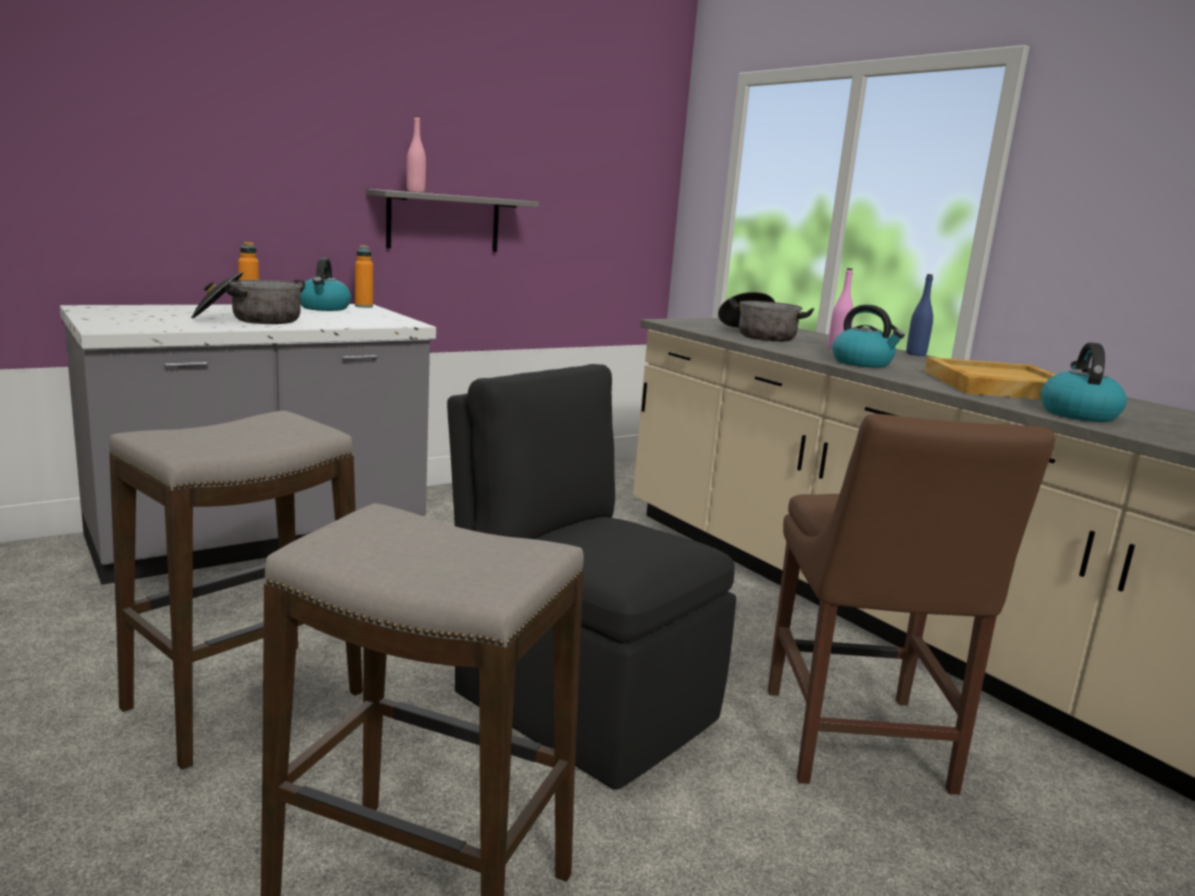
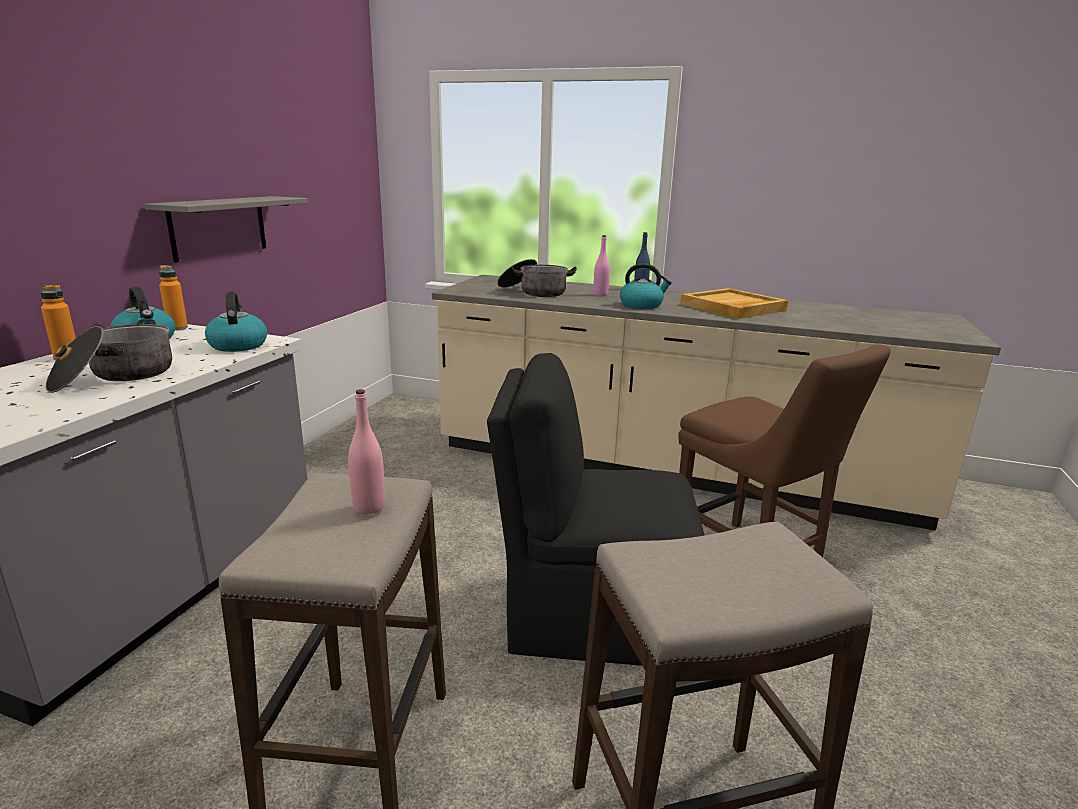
camera: 35 degrees left, 5 degrees up
(415, 192) = (204, 202): pink bottle -> pink bottle (369, 507)
(1077, 414) = (807, 321): kettle -> kettle (238, 345)

